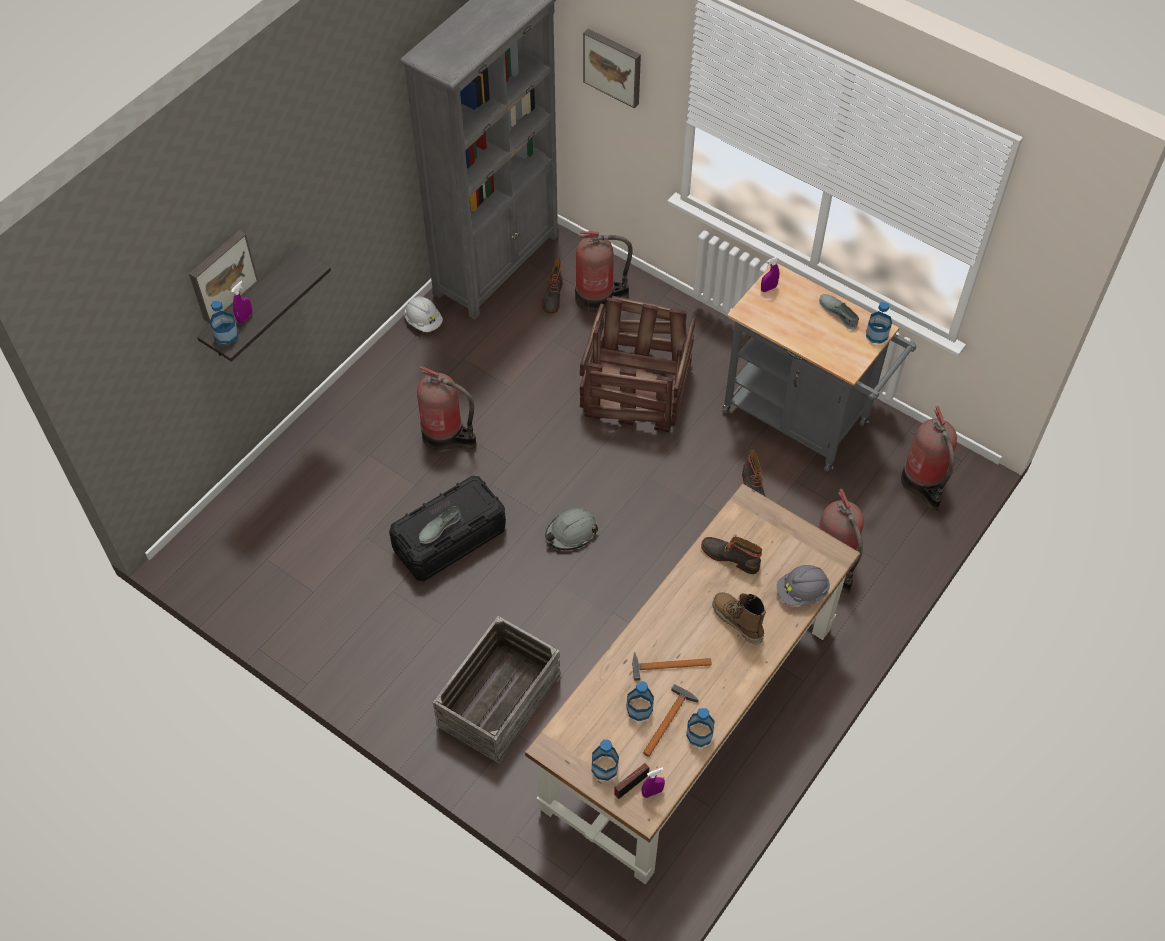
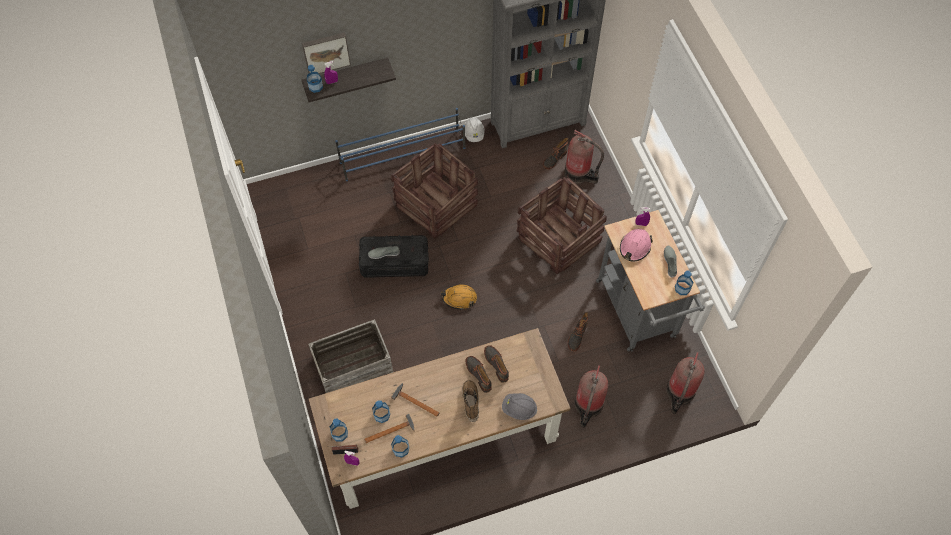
camera: 35 degrees right, 5 degrees up
(349, 398) = (403, 155): none -> blue shoe rack
(446, 436) = (436, 205): fire extinguisher -> crate
(571, 532) = (459, 298): grey hard hat -> orange hard hat
(613, 66) = (629, 41): picture -> none
(719, 582) = (479, 374): none -> boot
(784, 319) = (635, 247): none -> pink hard hat

